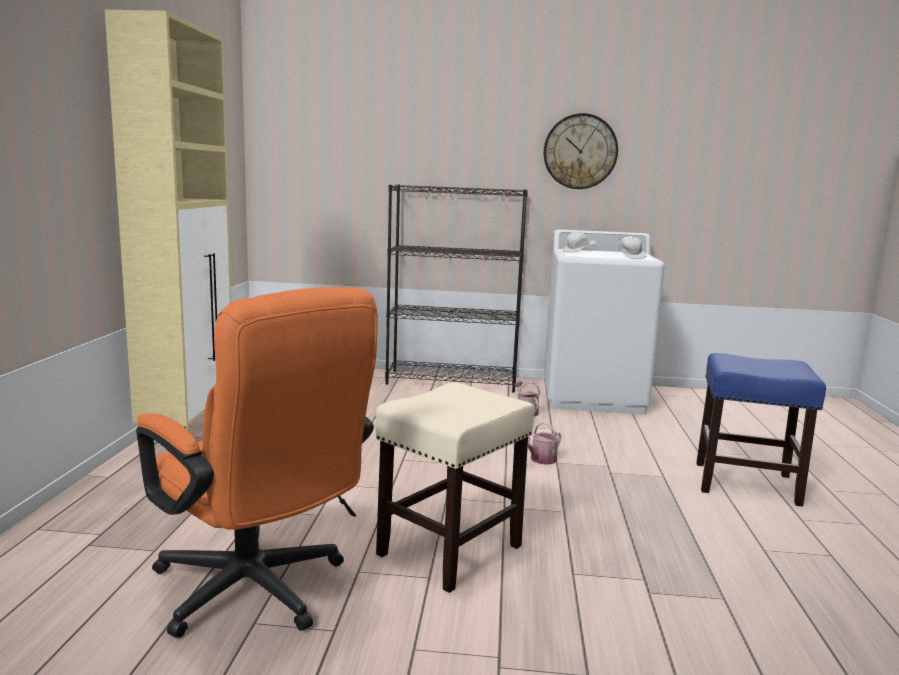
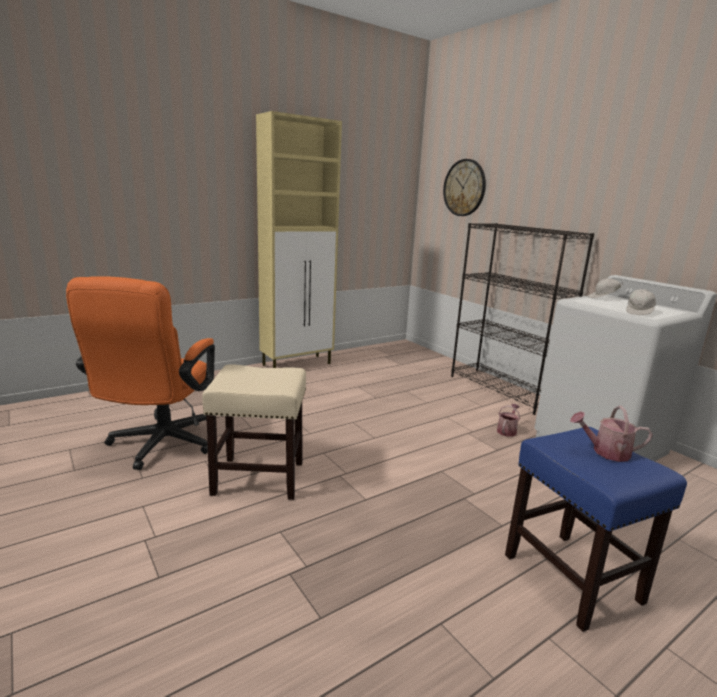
camera: 50 degrees right, 5 degrees up
(540, 460) = (433, 464): watering can -> watering can (606, 452)
(580, 151) = (656, 196): wall clock -> wall clock (464, 188)

